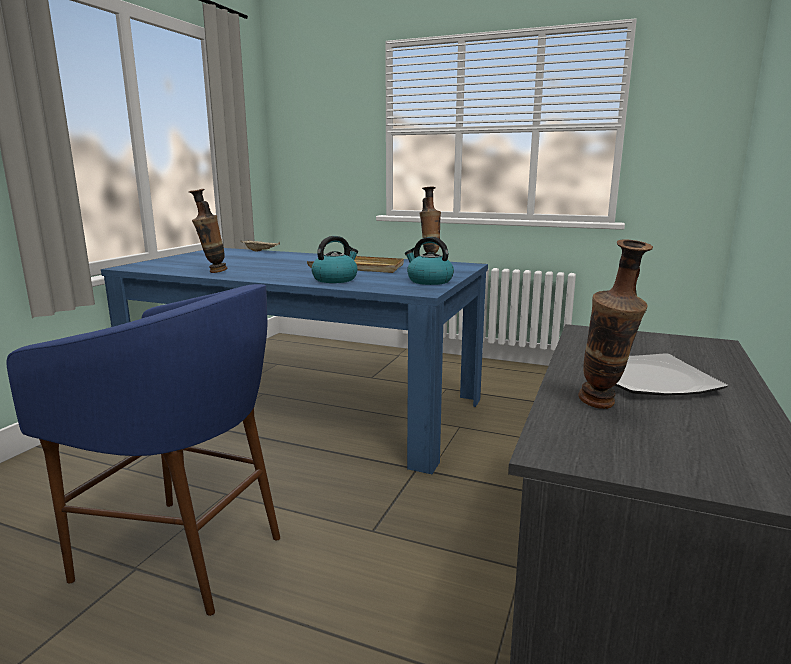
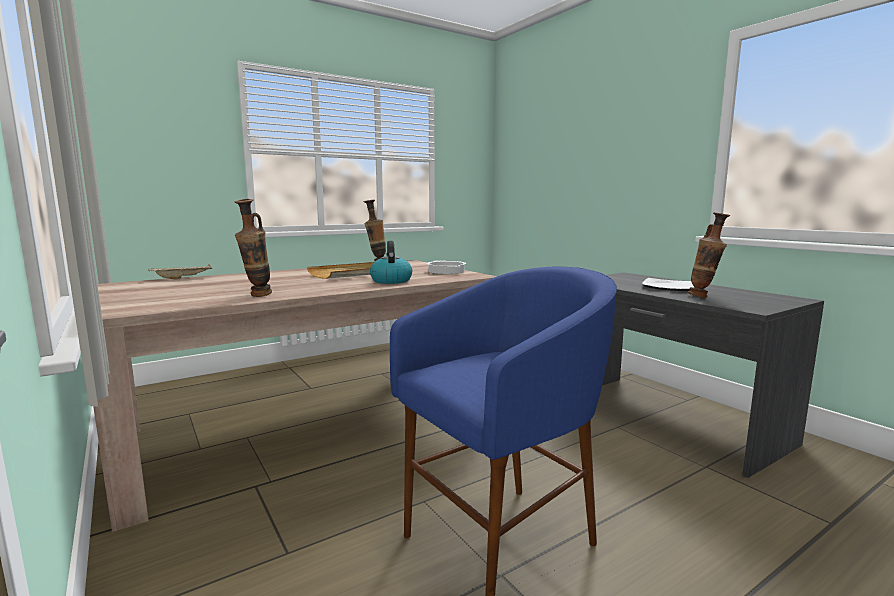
camera: 55 degrees left, 5 degrees down
(306, 405) = (313, 426): blue dining table -> beige dining table
(429, 281) = (446, 271): kettle -> cooking pot

